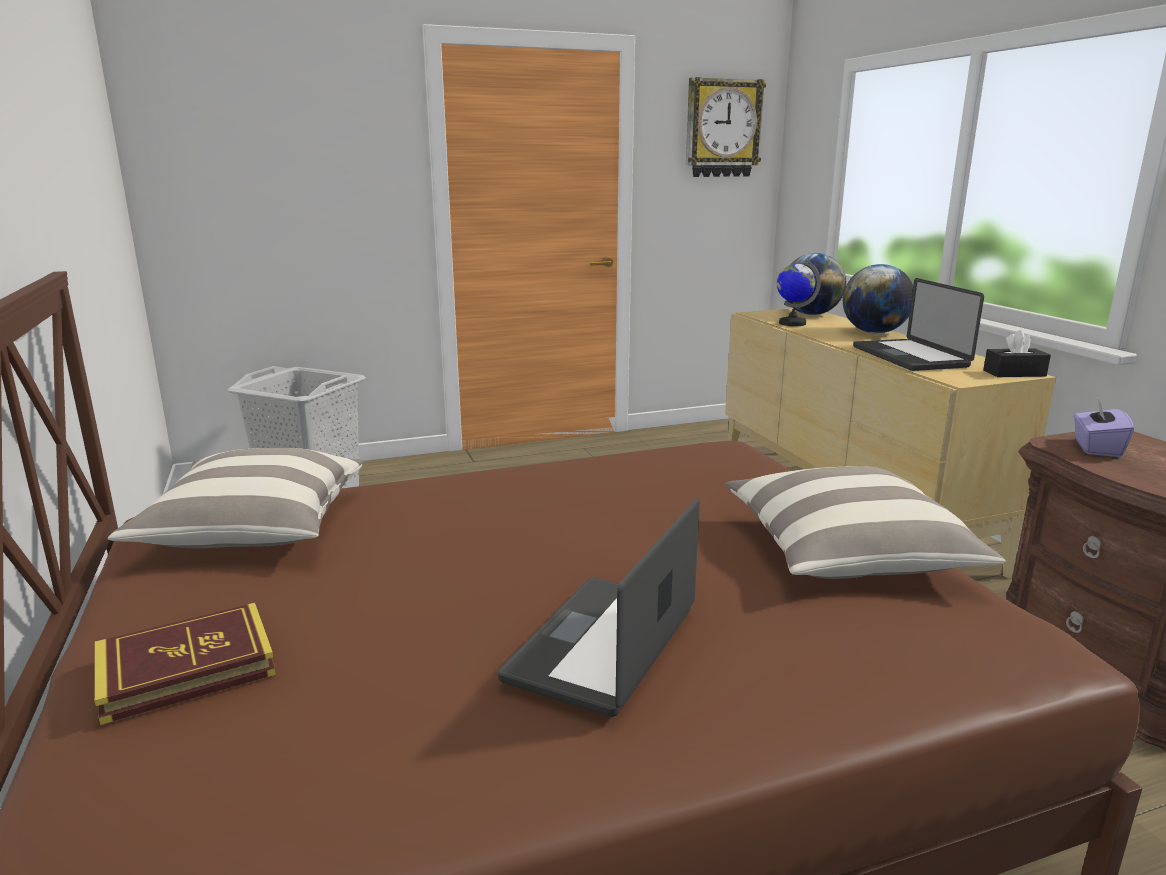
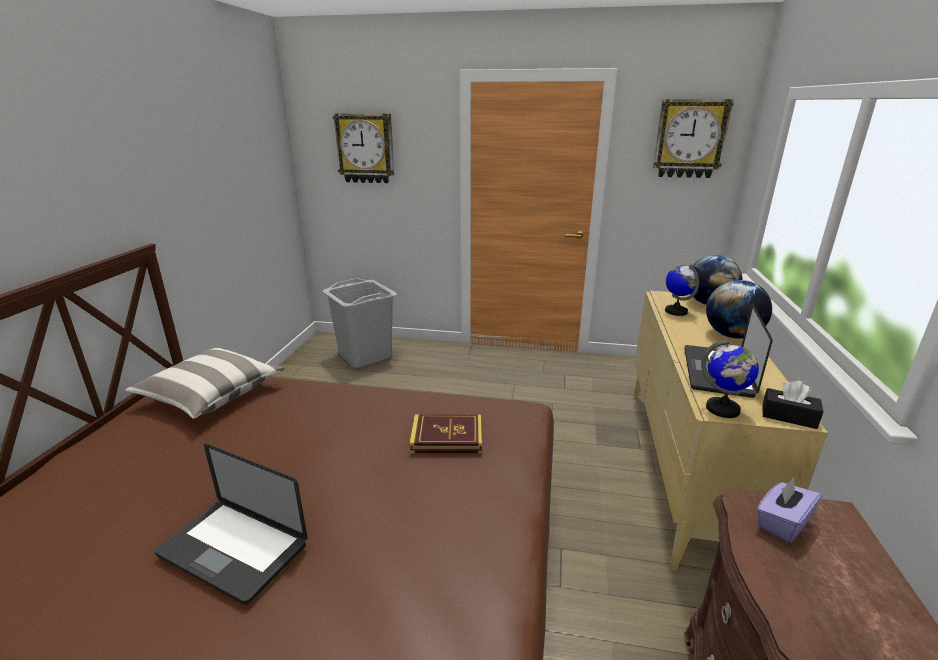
camera: 30 degrees right, 5 degrees up
(186, 669) = (79, 479): book -> book (447, 438)
(269, 145) = (365, 148): none -> wall clock
(603, 645) = (232, 550): laptop -> laptop turned 120 degrees counterclockwise
(847, 553) = (468, 539): pillow -> none
(960, 378) = (723, 409): none -> globe

